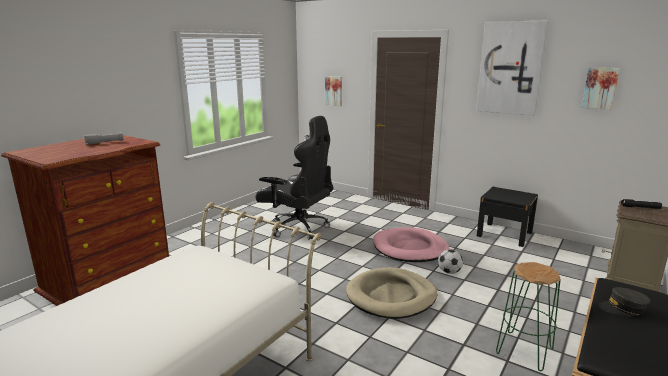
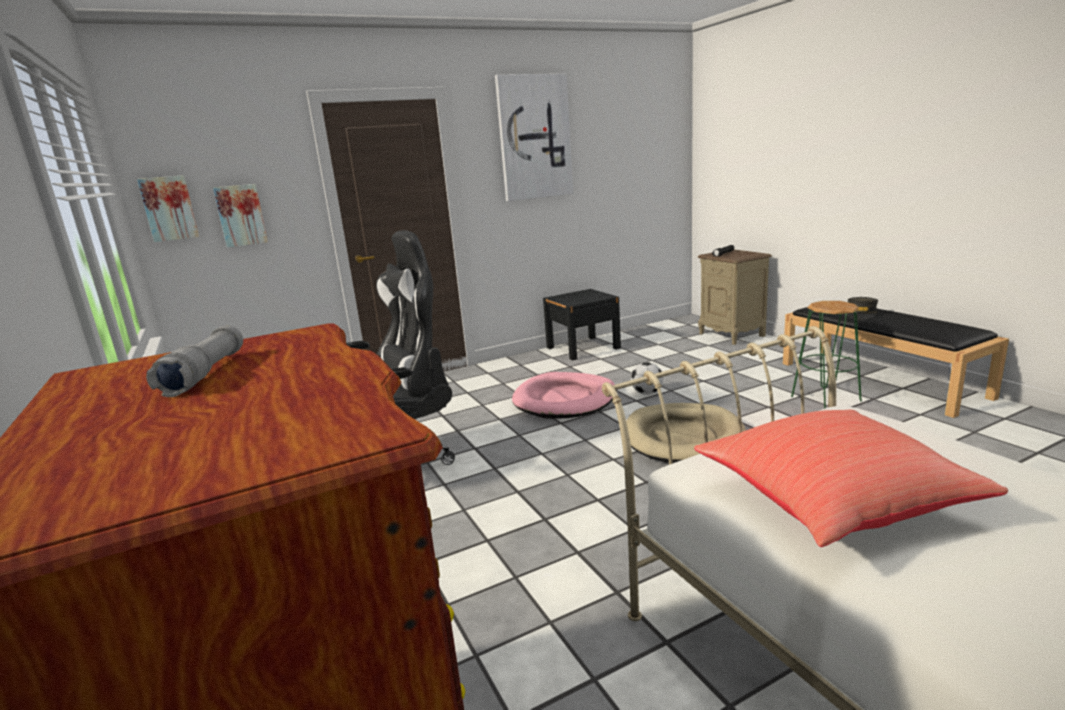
camera: 60 degrees left, 0 degrees up
(161, 276) = (834, 505): none -> red pillow
(600, 88) = (622, 151): picture -> picture (169, 208)

